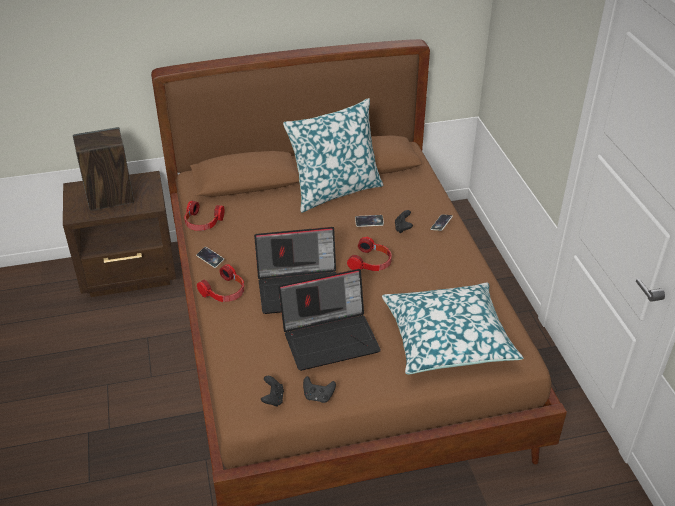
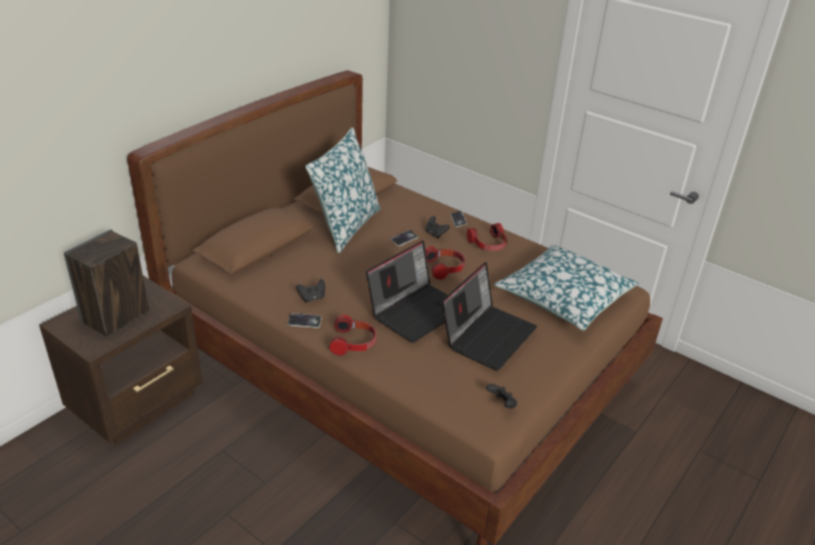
camera: 40 degrees left, 5 degrees down
(202, 223) = (258, 296): headphones -> headphones (488, 245)
(318, 396) = (532, 384): black game controller -> black game controller (312, 298)

